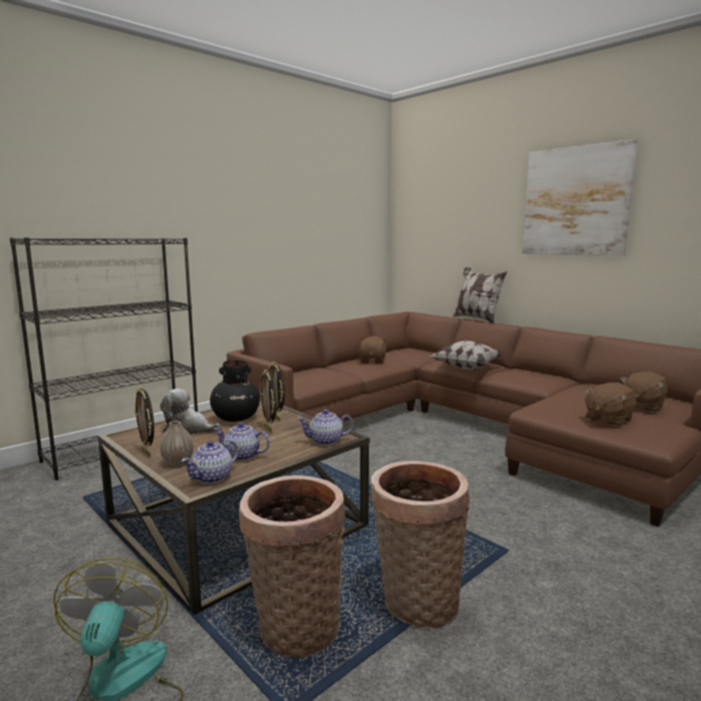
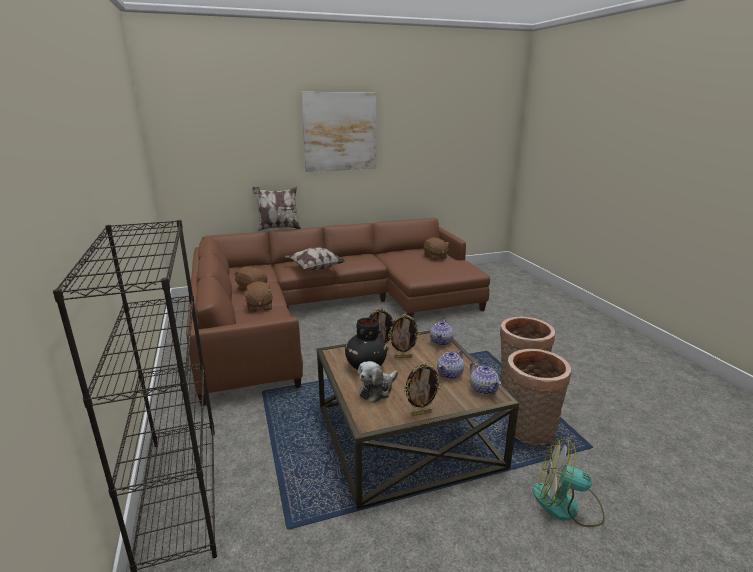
camera: 65 degrees left, 10 degrees up
(177, 463) = (449, 400): vase -> none
(607, 419) = (445, 269): brown plush toy -> brown plush toy (259, 307)

